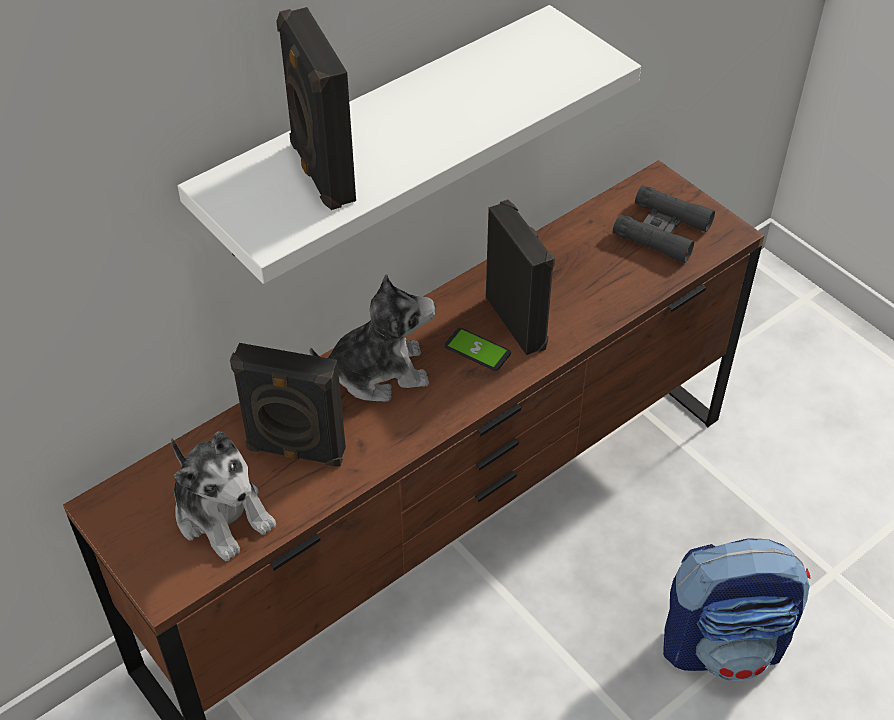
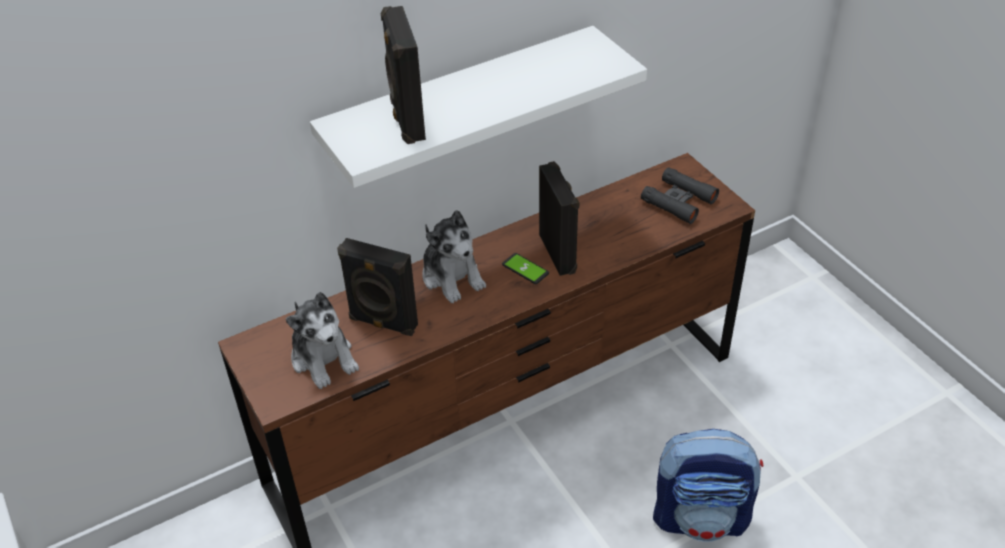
camera: 10 degrees right, 5 degrees down
(379, 371) = (452, 277): plush toy -> plush toy turned 60 degrees clockwise

